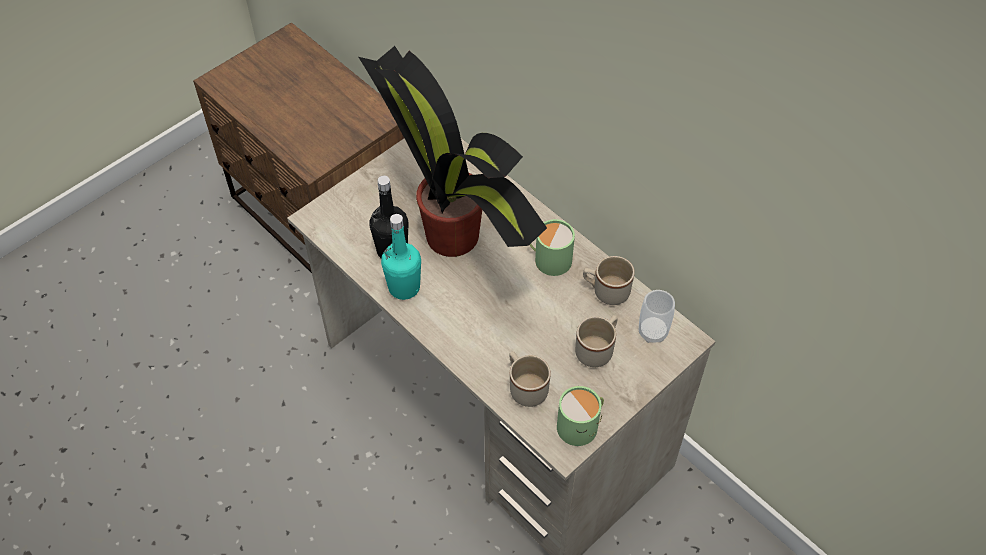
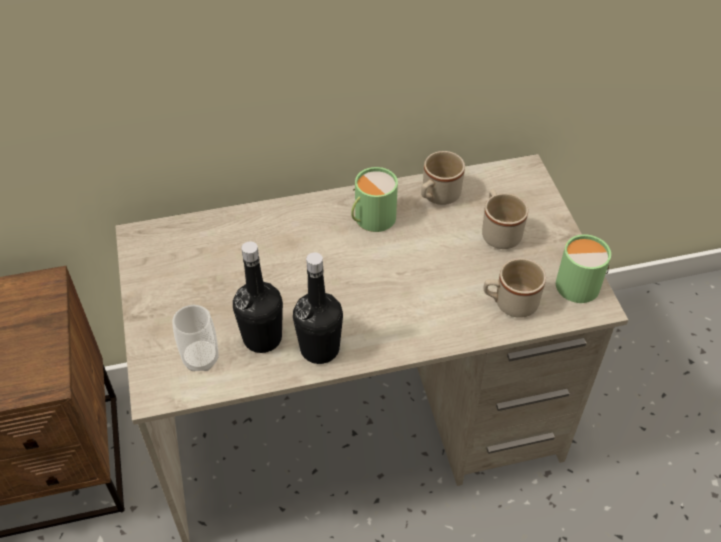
camera: 60 degrees left, 5 degrees down
(404, 287) = (320, 349): turquoise bottle -> black bottle
(454, 238) = (288, 279): potted plant -> none
(652, 332) = (504, 187): cup -> cup (201, 358)

